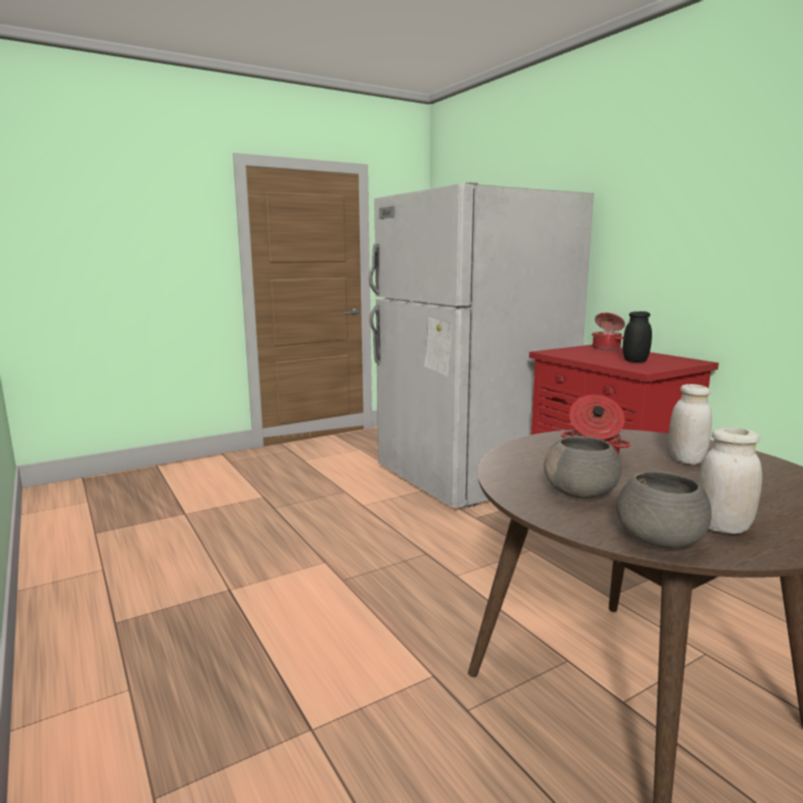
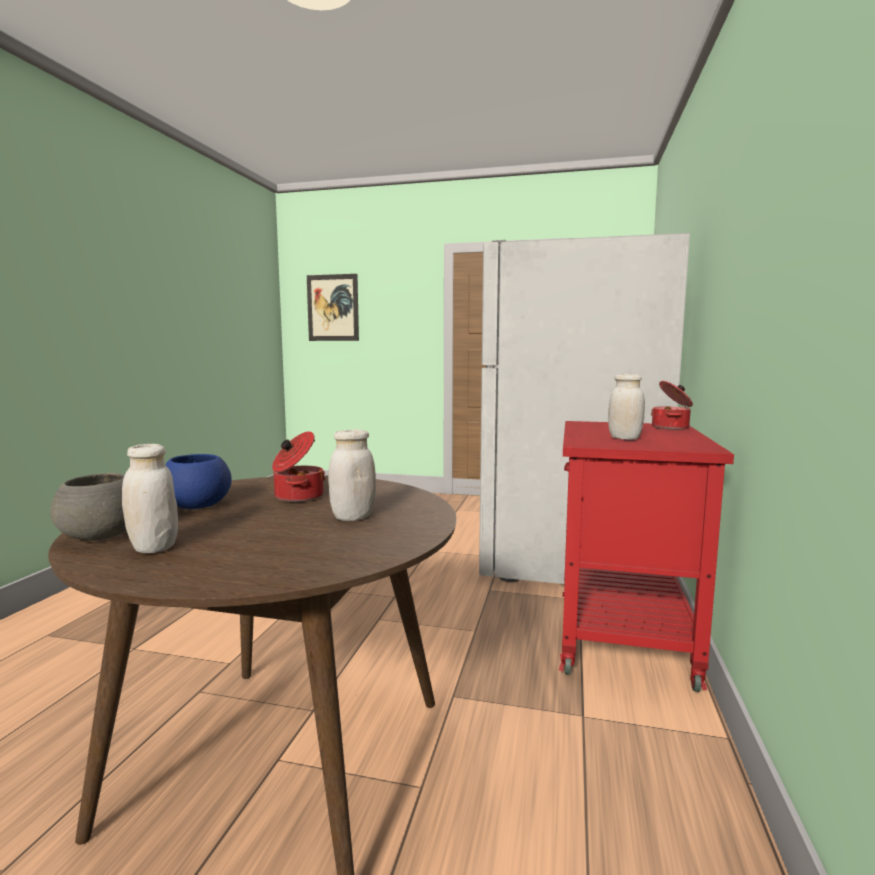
camera: 45 degrees right, 5 degrees down
(76, 225) = (332, 308): none -> picture
(581, 493) = (197, 506): grey bowl -> blue bowl
(635, 361) = (624, 438): black jar -> white jar

